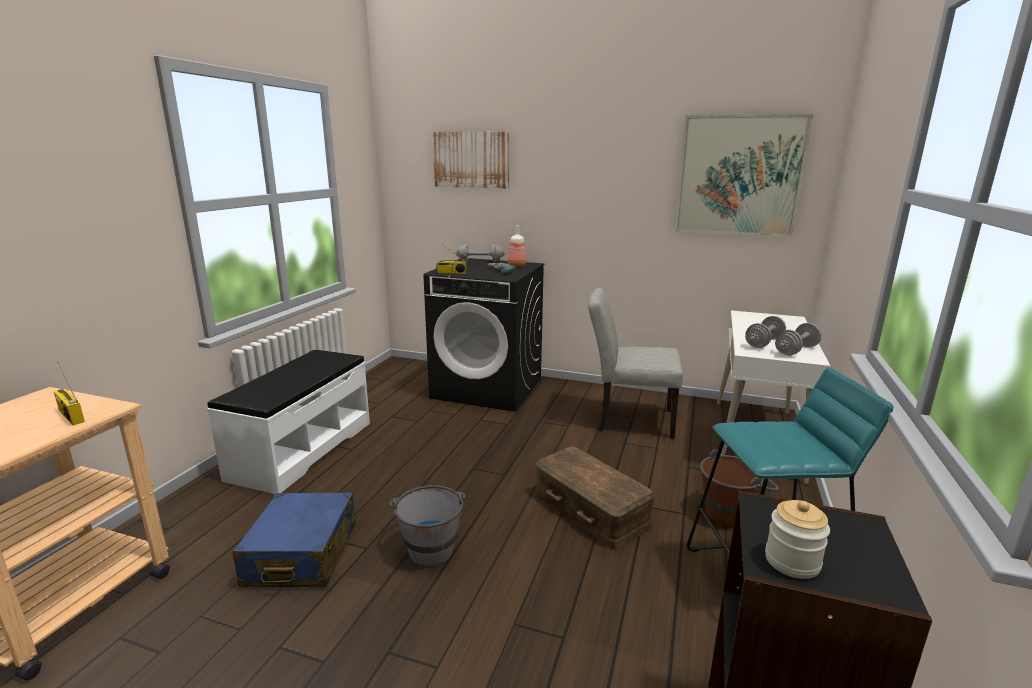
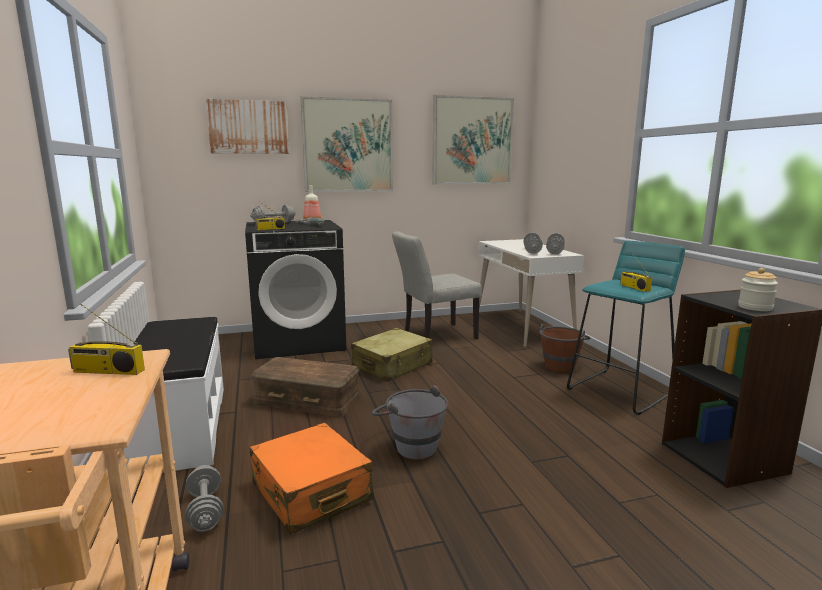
camera: 35 degrees left, 5 degrees down
(227, 535) = (205, 511): none -> grey dumbbell
(301, 554) = (311, 492): blue suitcase -> orange suitcase
(535, 444) = (392, 365): none -> beige suitcase
(572, 180) = (348, 145): none -> picture
(589, 509) = (485, 389): brown storage box -> brown storage box (307, 400)
(780, 446) = (634, 287): none -> radio

